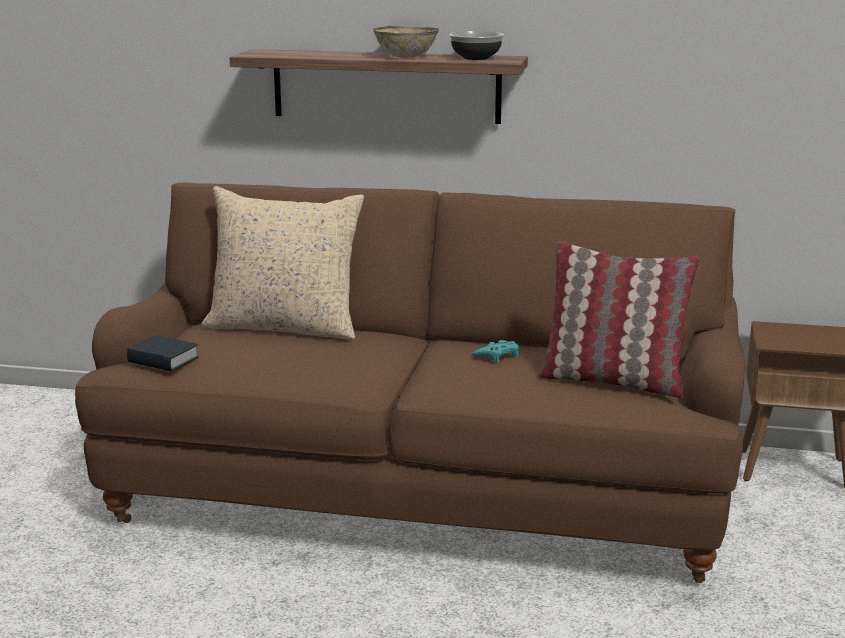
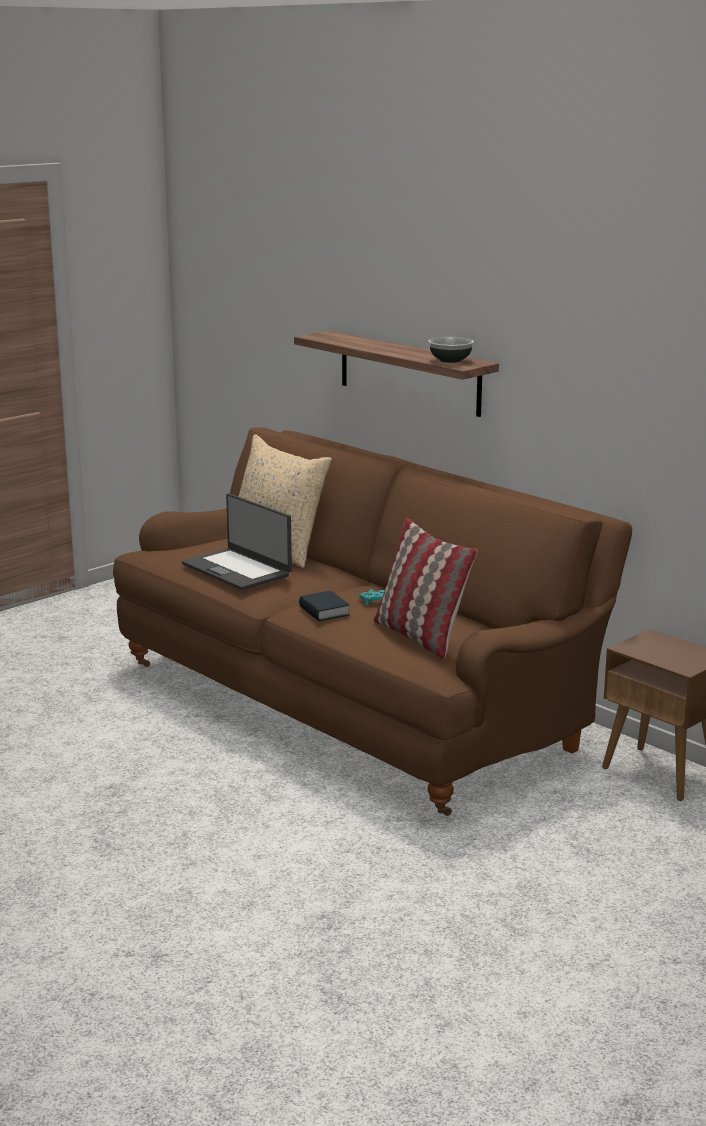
camera: 35 degrees right, 0 degrees up
(163, 360) = (167, 553): book -> book (324, 611)
(285, 358) = (237, 569): none -> laptop
(406, 56) = (407, 352): bowl -> none

